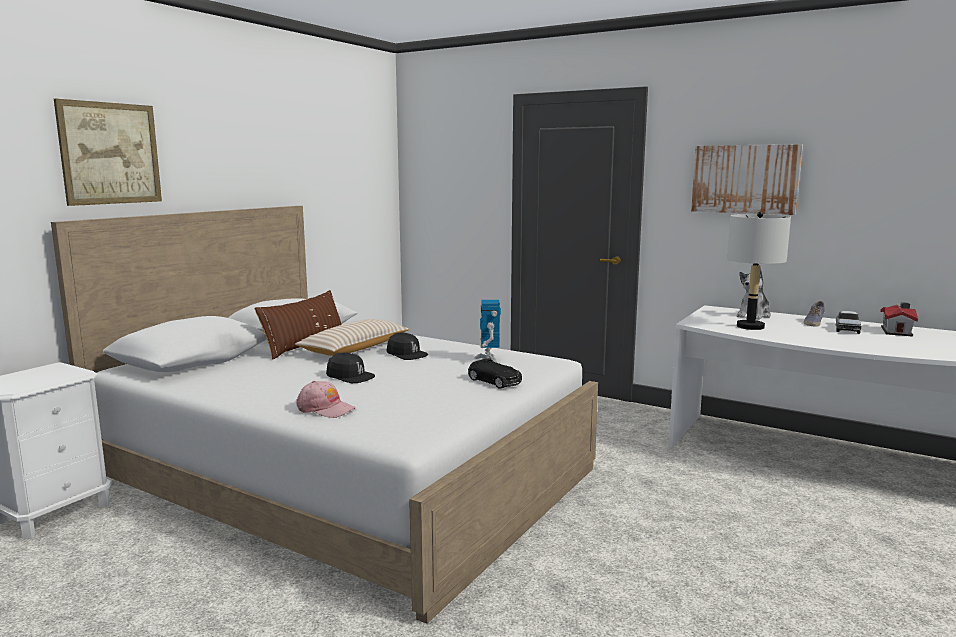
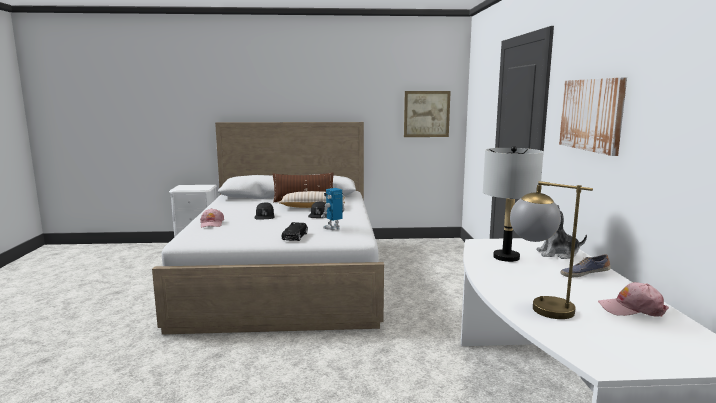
camera: 55 degrees right, 0 degrees up
(110, 153) = (249, 91): picture -> picture (426, 114)
(846, 329) = (586, 288): toy truck -> none
(884, 346) = (538, 306): none -> table lamp
(897, 331) = (631, 309): toy house -> pink cap

